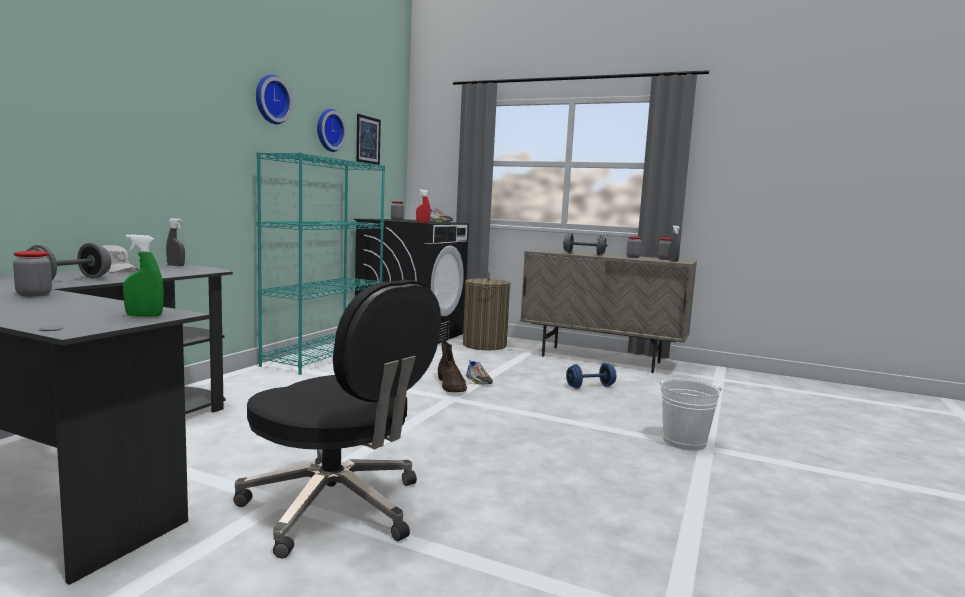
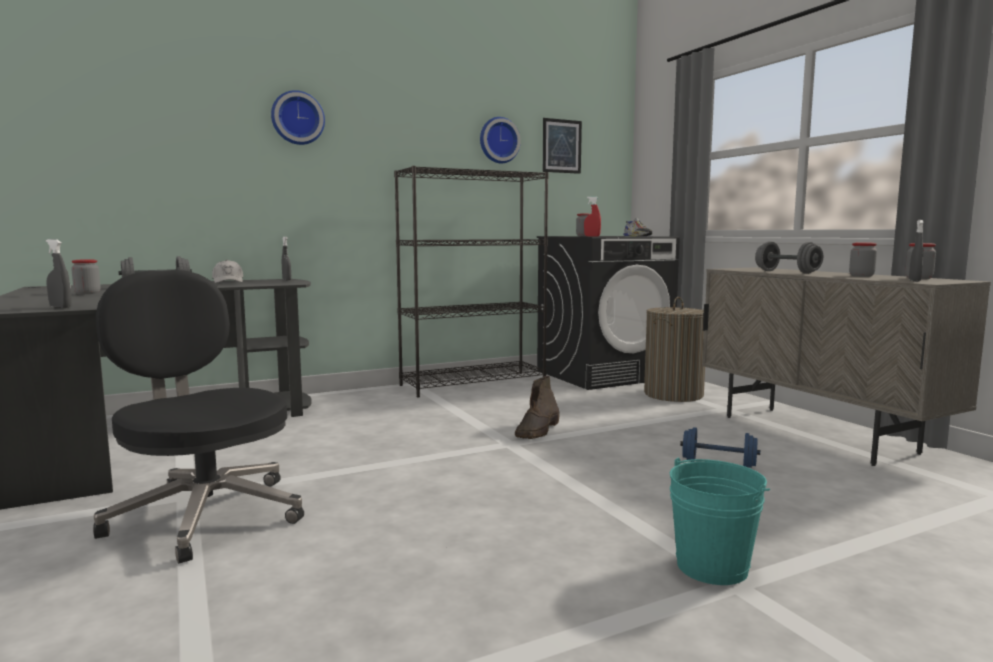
camera: 40 degrees right, 0 degrees up
(144, 316) = (60, 307): green spray bottle -> grey spray bottle
(270, 99) = (416, 116): wall clock -> wall clock (297, 118)
(324, 355) = (474, 383): turquoise bookcase -> black bookcase
(337, 508) = (205, 514): black office chair -> black office chair turned 150 degrees clockwise
(478, 380) = (580, 431): shoe -> none
(684, 442) = (712, 567): white bucket -> turquoise bucket

